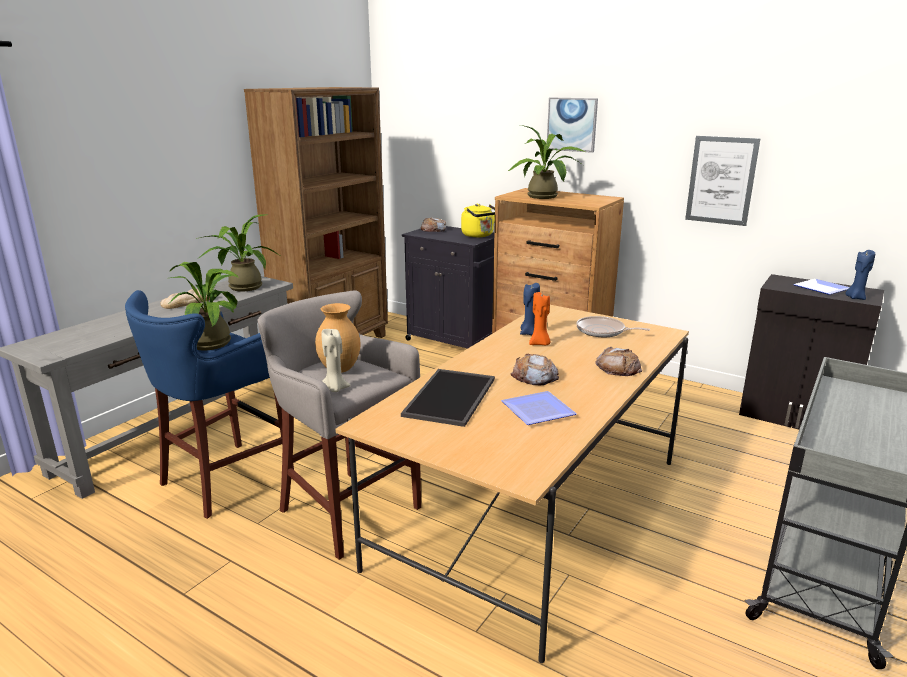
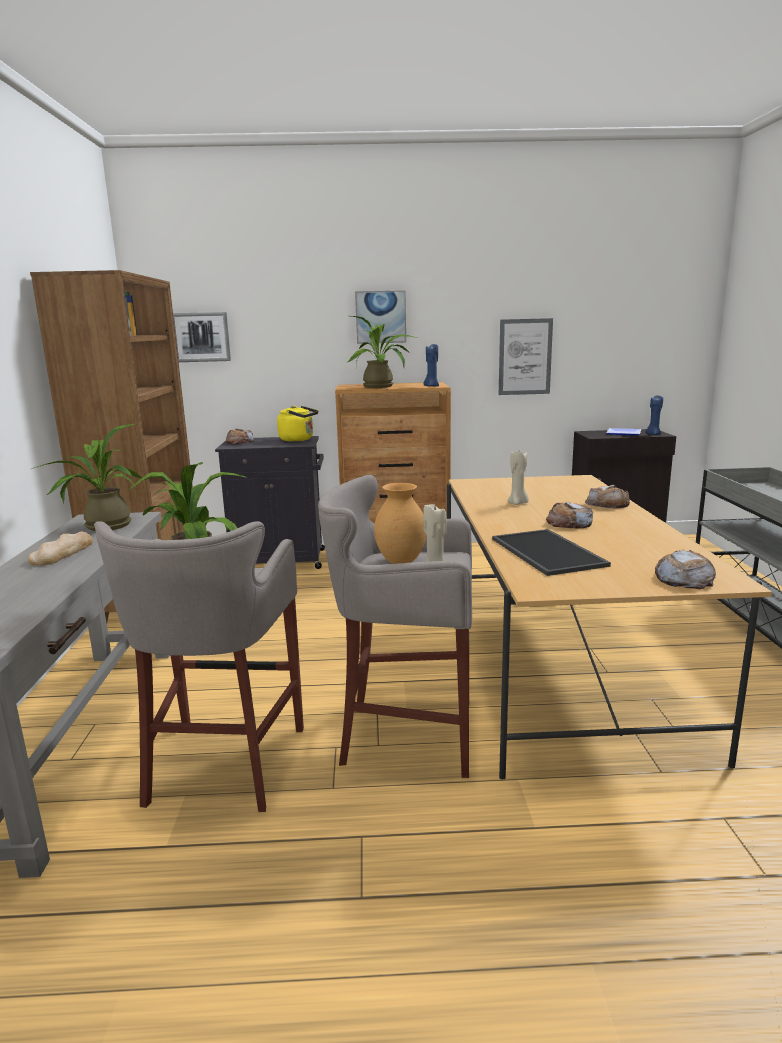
camera: 35 degrees left, 5 degrees down
(223, 480) = (223, 767): blue stool -> grey stool
(423, 132) = (201, 337): none -> picture
(493, 459) = (683, 578): none -> bread
(529, 333) = (492, 499): blue candle -> blue candle (431, 386)
(535, 410) = (626, 542): plate -> none
(540, 344) = (518, 503): orange candle -> beige candle
(603, 331) = (540, 486): frying pan -> none

